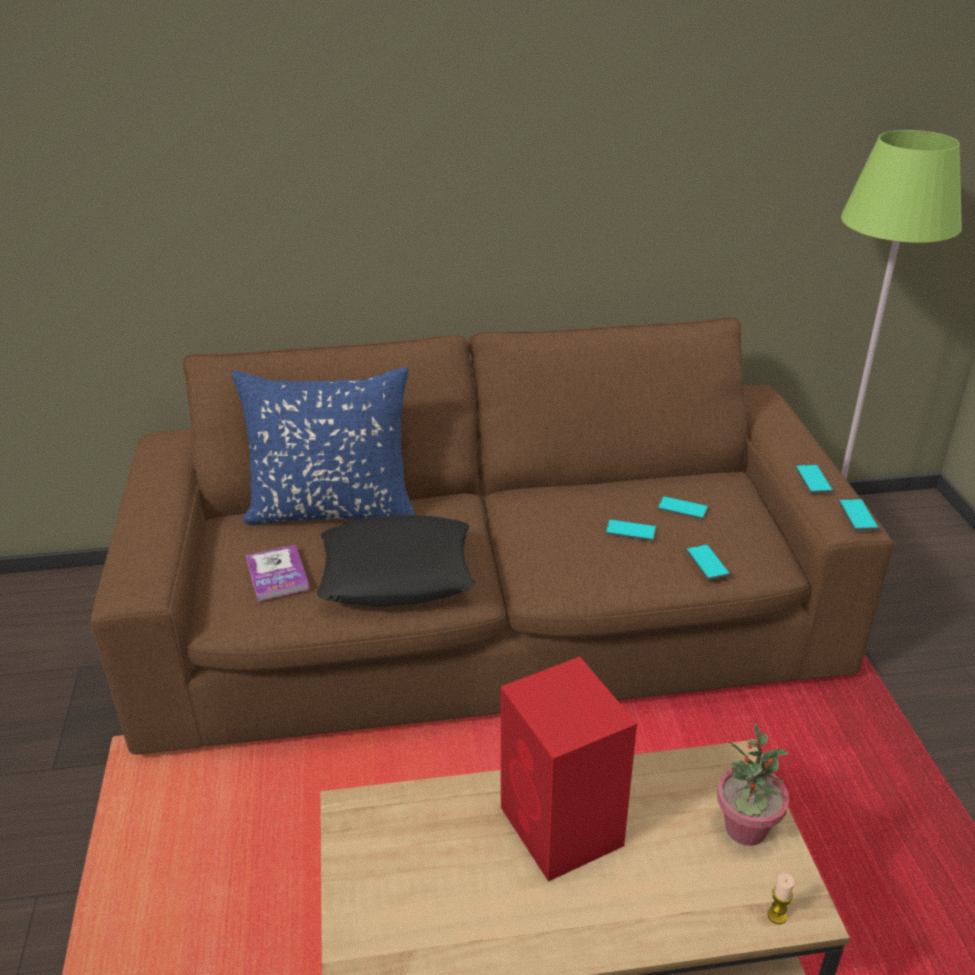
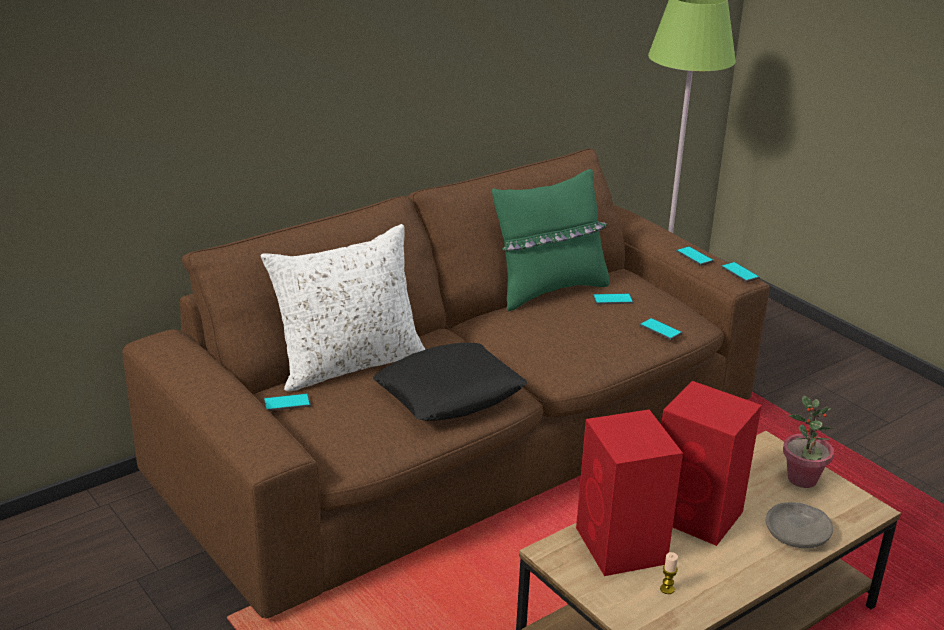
camera: 30 degrees left, 5 degrees down
(277, 574) = (358, 418): book -> none
(332, 508) = (348, 363): blue pillow -> white pillow
(433, 835) = (621, 547): none -> red speaker
(621, 478) = (549, 290): none -> green pillow
(631, 531) = (592, 322): phone -> phone (287, 403)
(669, 909) = (797, 534): none -> grey bowl
(777, 915) = (856, 516): candle -> candle (667, 589)

